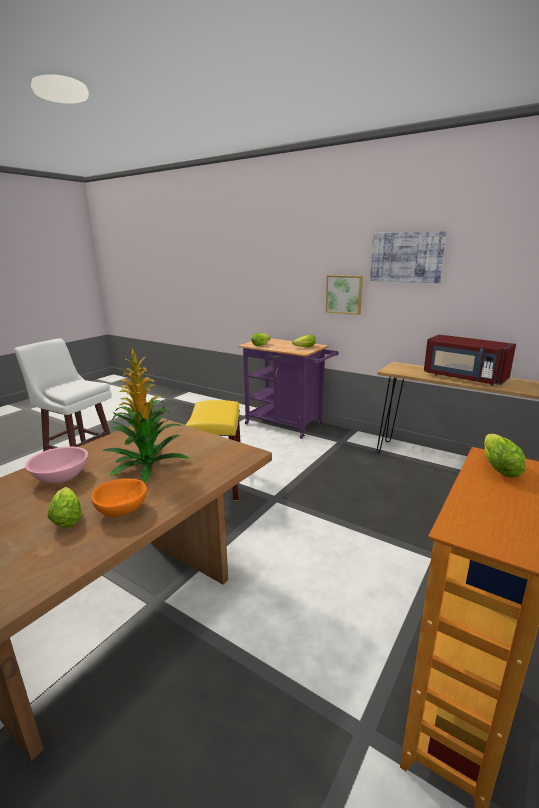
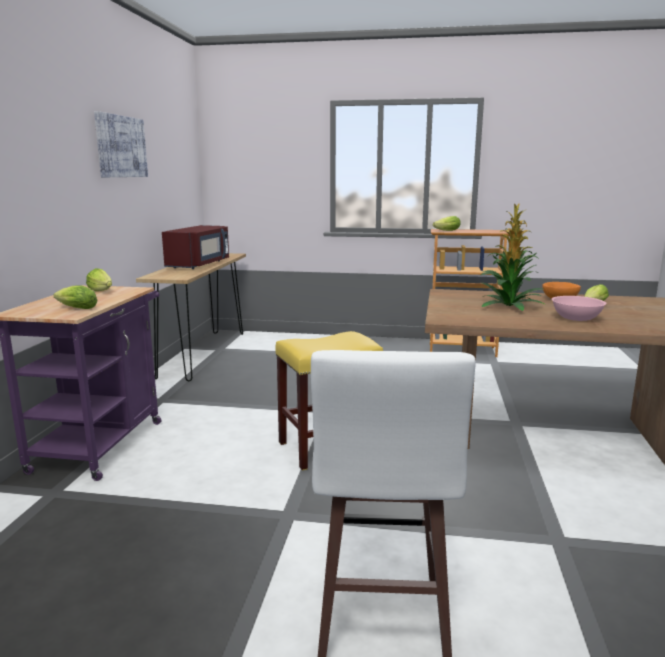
camera: 115 degrees left, 5 degrees down
(344, 294) = (80, 200): picture -> none

